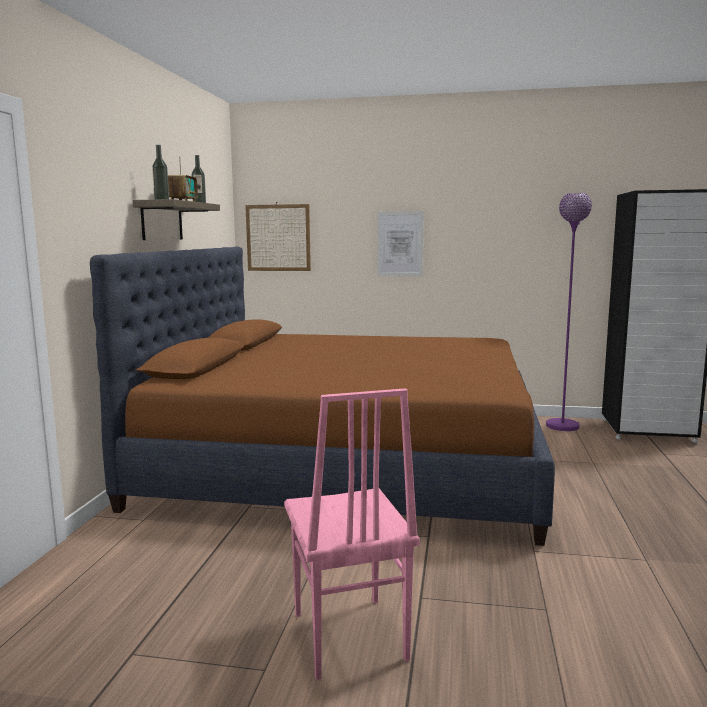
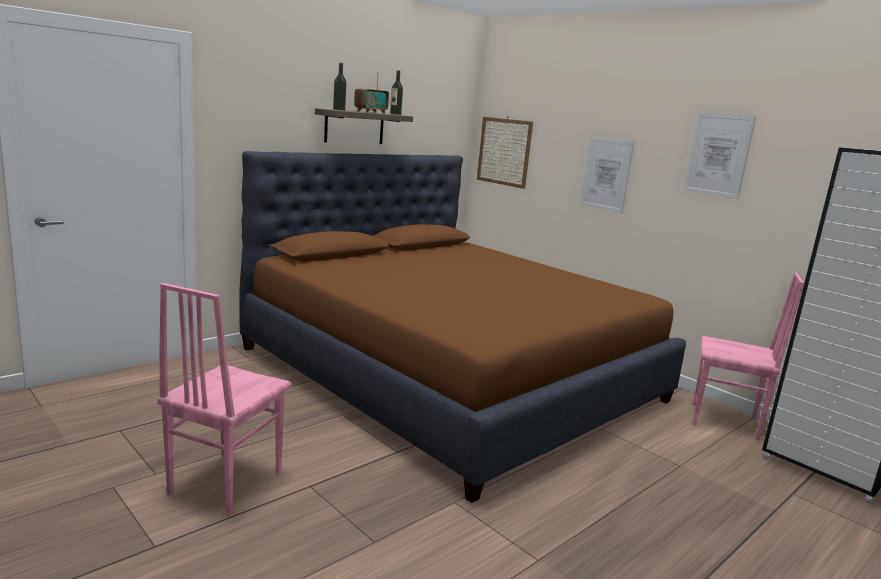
camera: 35 degrees right, 5 degrees up
(502, 213) = (718, 155): none -> picture
(562, 426) = (725, 421): purple floor lamp -> pink chair

